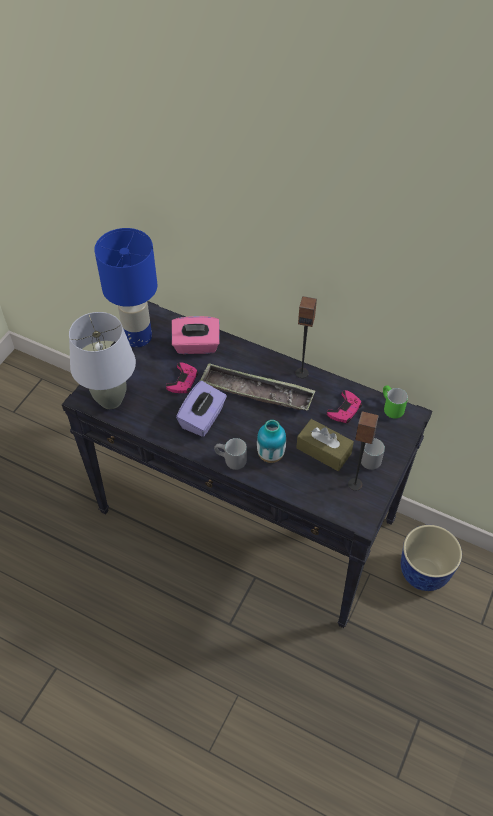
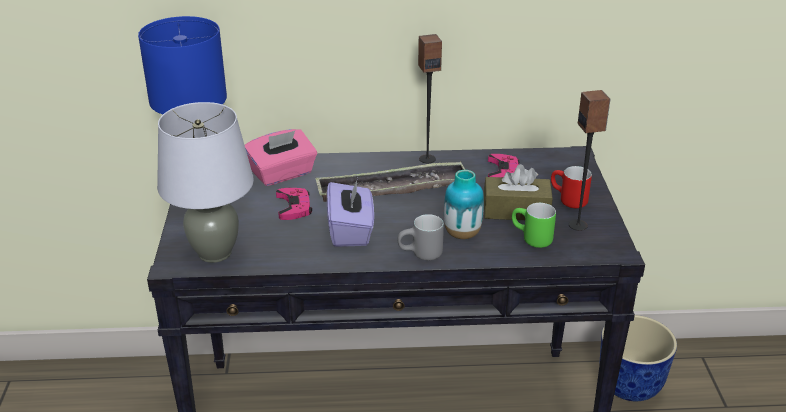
camera: 30 degrees left, 20 degrees down
(367, 458) = (567, 201): grey mug -> red mug
(389, 408) = (547, 157): green mug -> green mug (530, 239)

